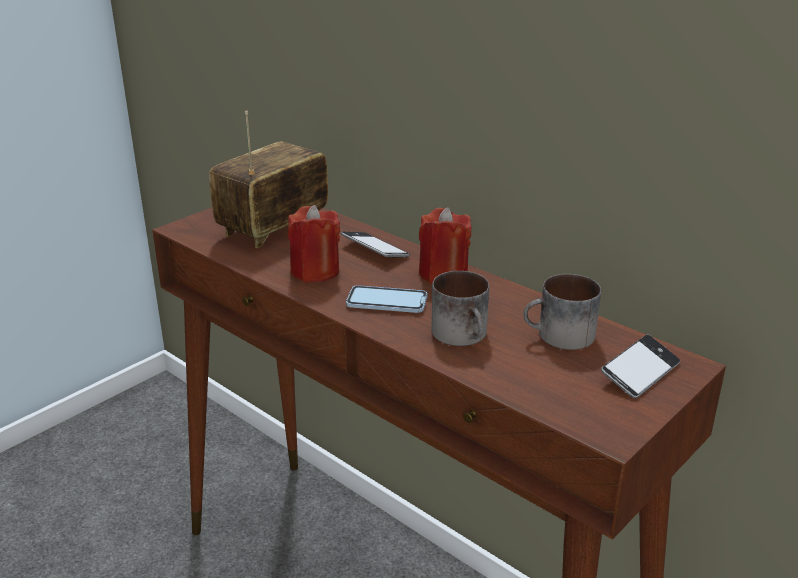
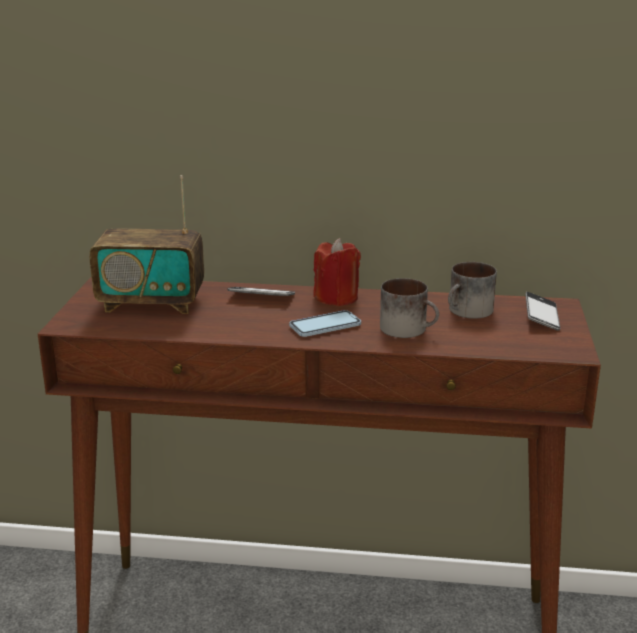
camera: 35 degrees left, 5 degrees down
(273, 228) = (151, 303): radio -> radio turned 90 degrees counterclockwise
(315, 271) = (238, 323): red candle -> none

